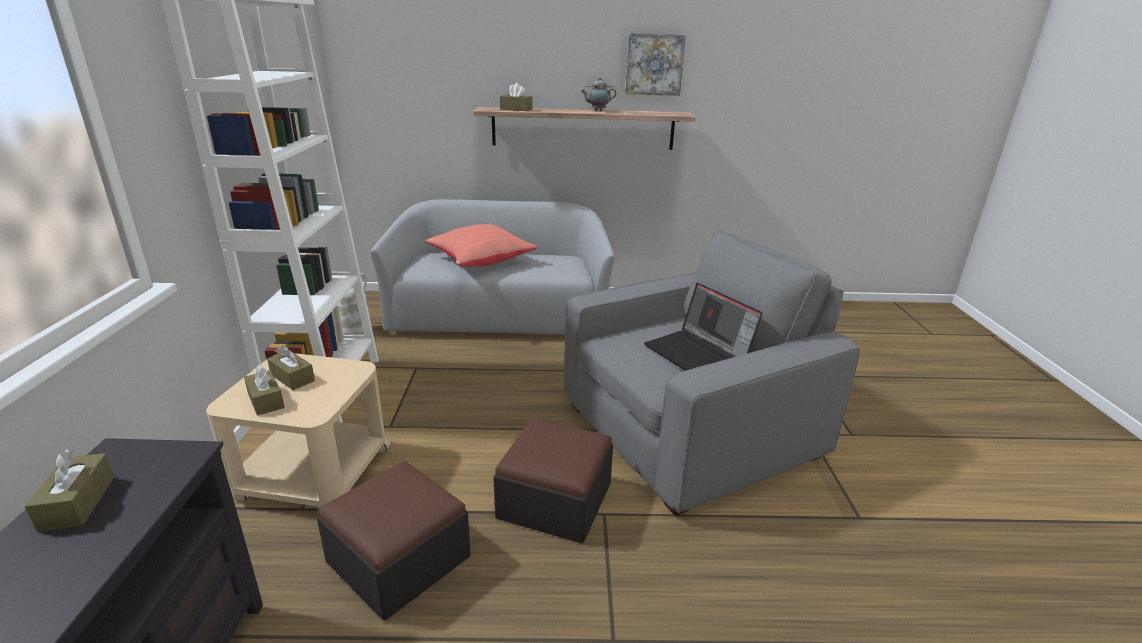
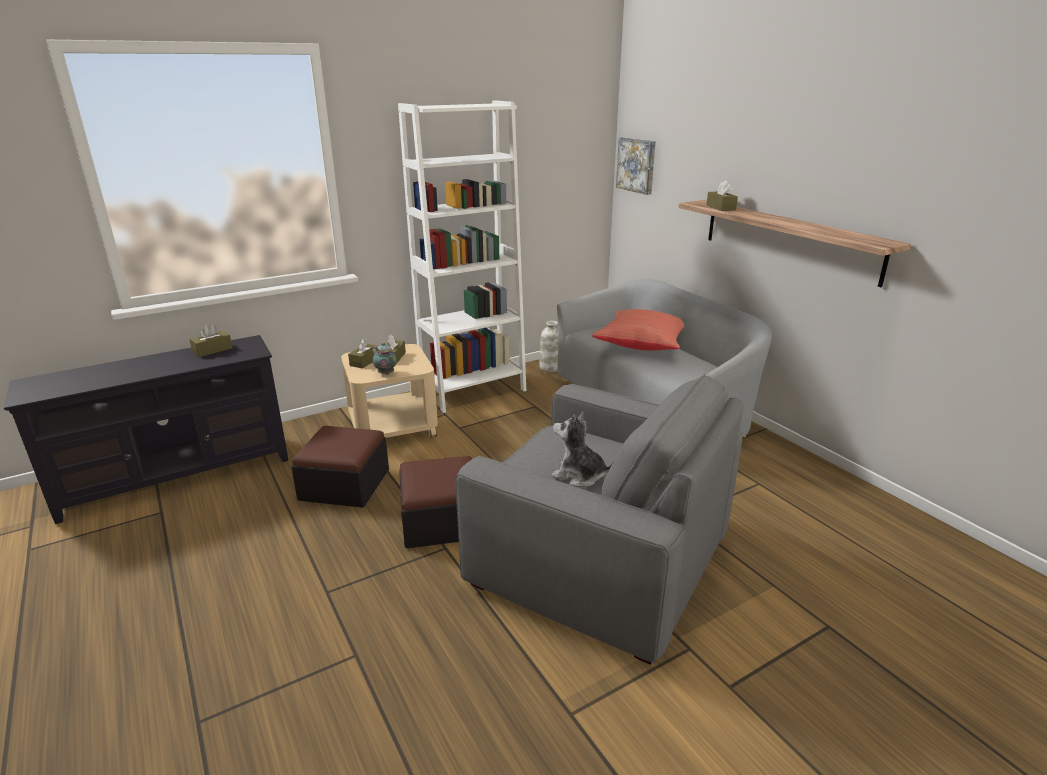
camera: 60 degrees right, 0 degrees up
(597, 111) = (793, 222): teapot -> teapot (385, 373)
(654, 64) = (875, 176): picture -> picture (637, 165)
(699, 354) = (579, 475): laptop -> plush toy

